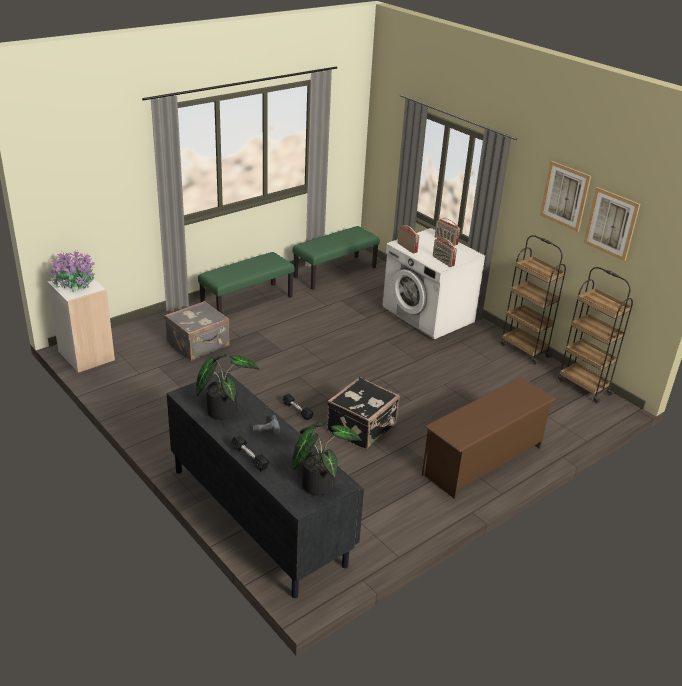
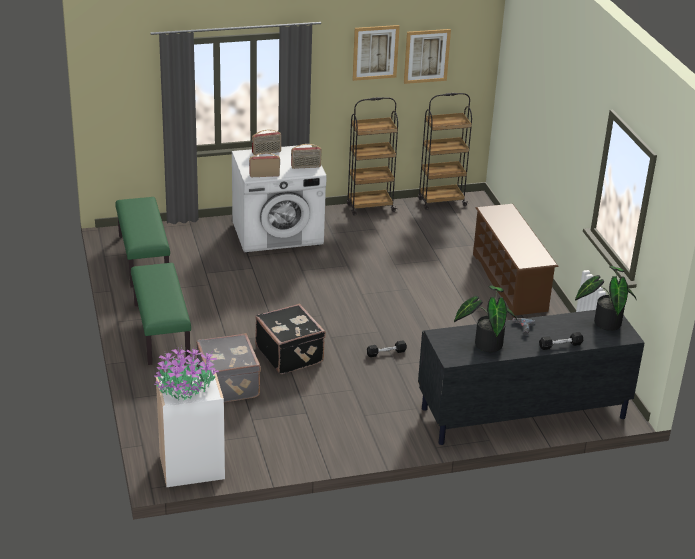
camera: 65 degrees left, 0 degrees up
(362, 428) = (434, 326): black suitcase -> black suitcase (290, 354)

